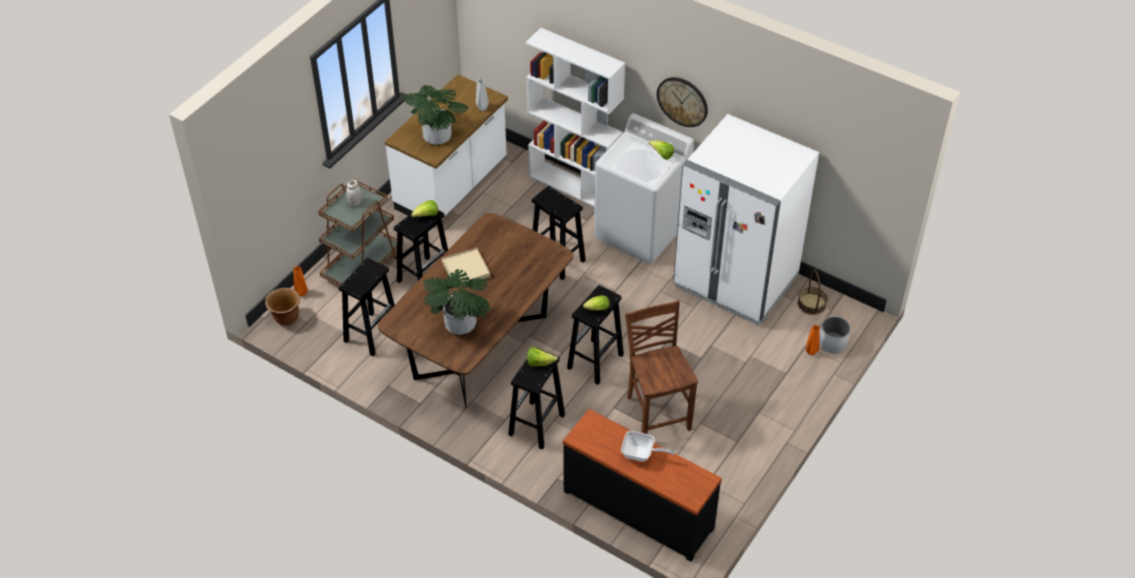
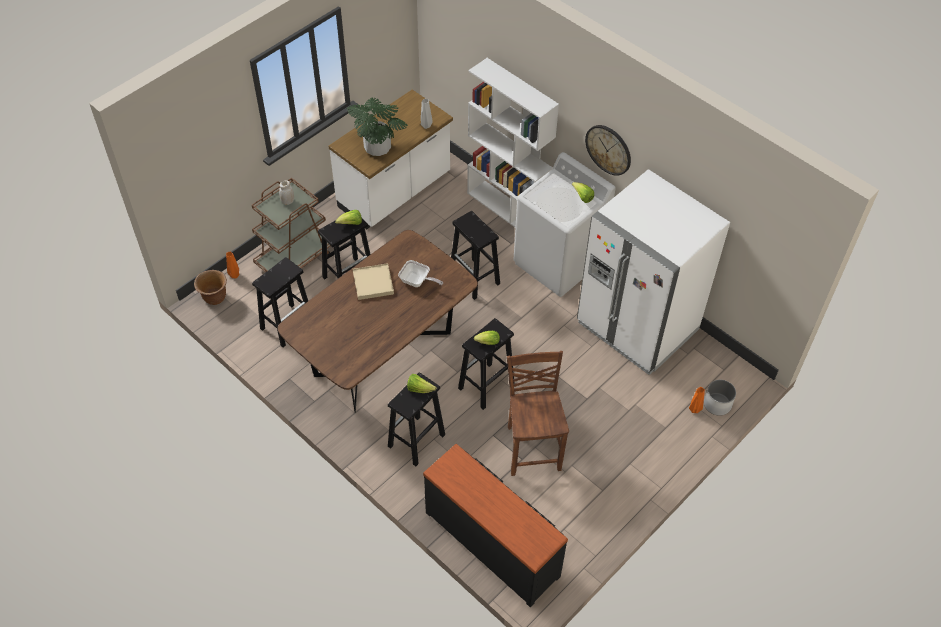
camera: 10 degrees right, 5 degrees up
(460, 324) = (354, 338): potted plant -> none
(641, 454) = (495, 500): frying pan -> frying pan (417, 281)
(811, 304) = (705, 361): basket -> none

